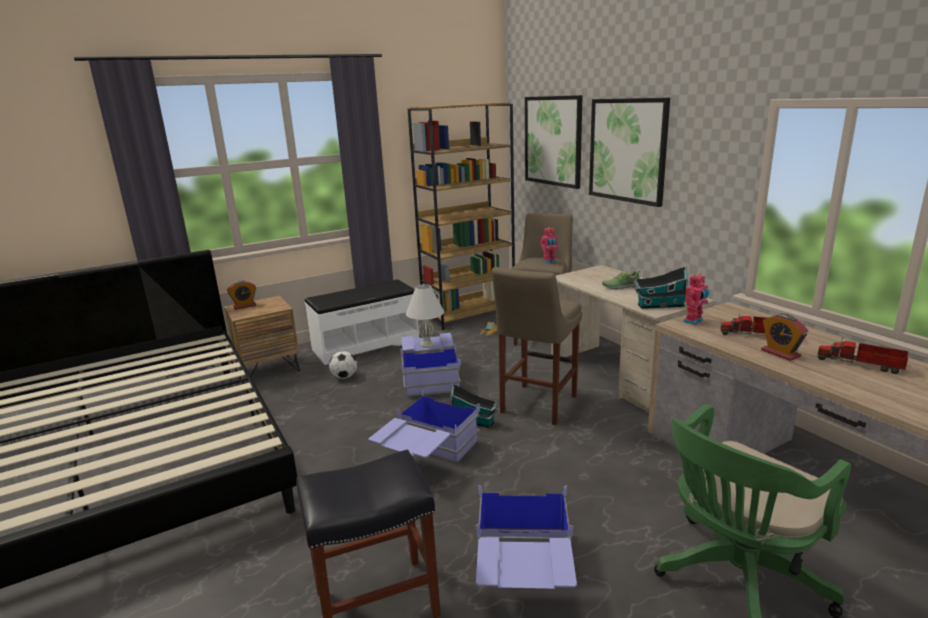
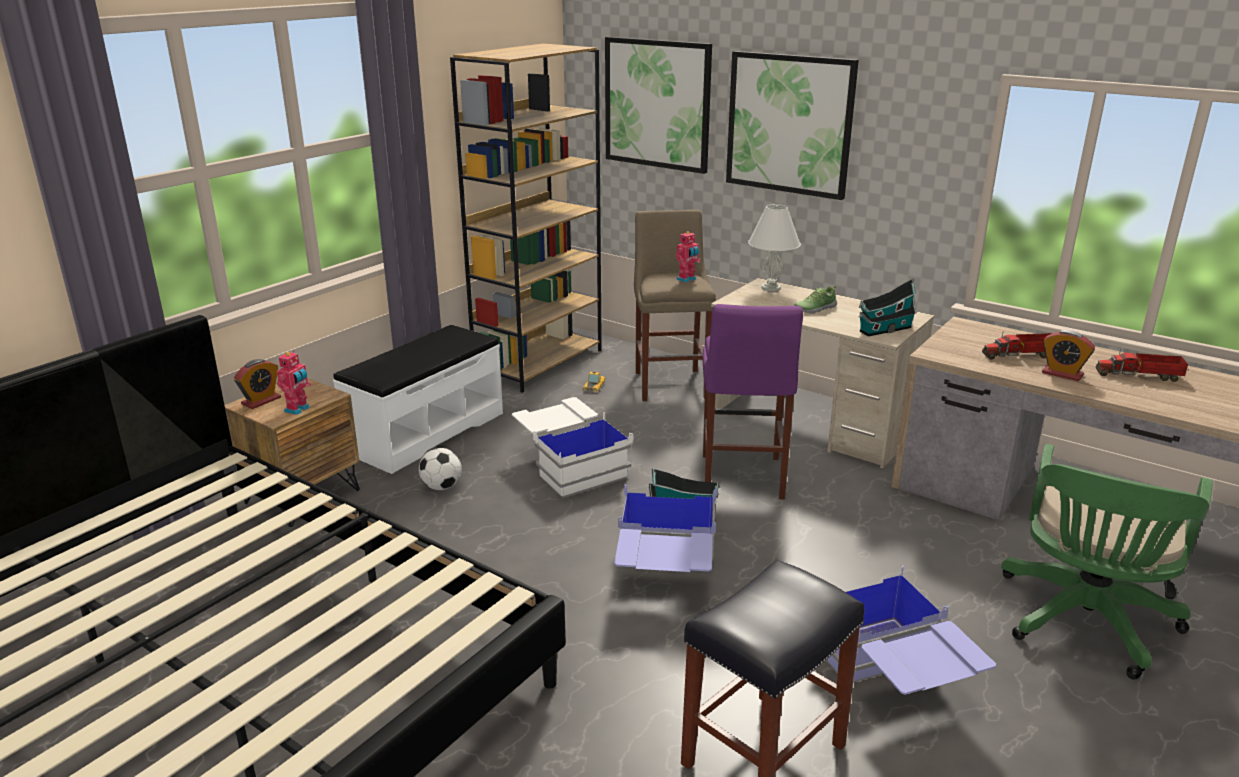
camera: 25 degrees left, 5 degrees up
(427, 344) = (556, 418): white table lamp -> white table lamp (770, 288)
(430, 377) = (570, 465): blue storage box -> white storage box
(536, 406) = (741, 479): beige stool -> purple stool
(694, 321) = (945, 347): toy robot -> toy robot (298, 409)

